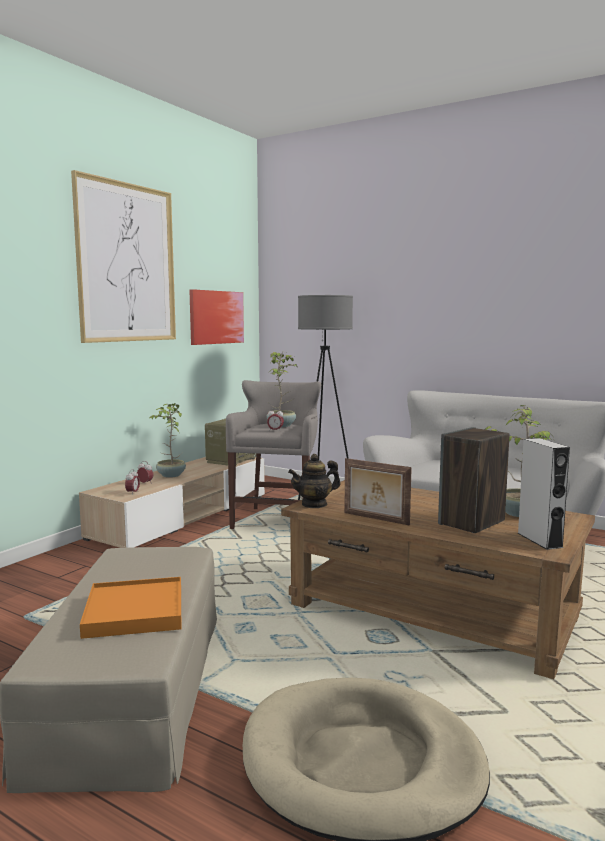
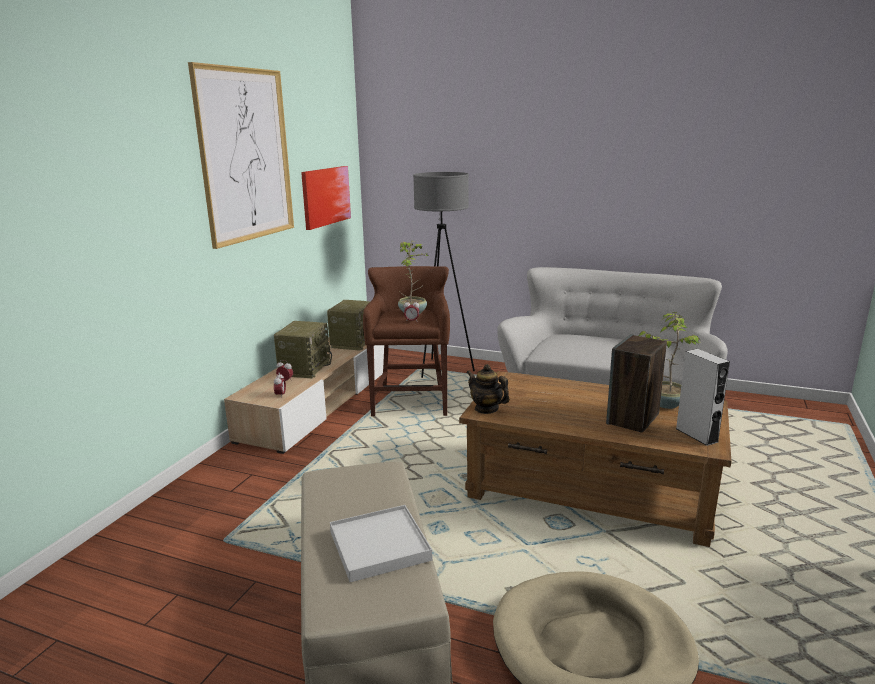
camera: 10 degrees left, 10 degrees up
(134, 612) = (379, 546): orange tray -> white tray
(170, 475) = (304, 368): potted plant -> radio
(277, 519) = (411, 400): grey stool -> brown stool
(314, 504) = (486, 409): teapot -> teapot turned 75 degrees clockwise
(375, 519) = (550, 423): picture frame -> none

